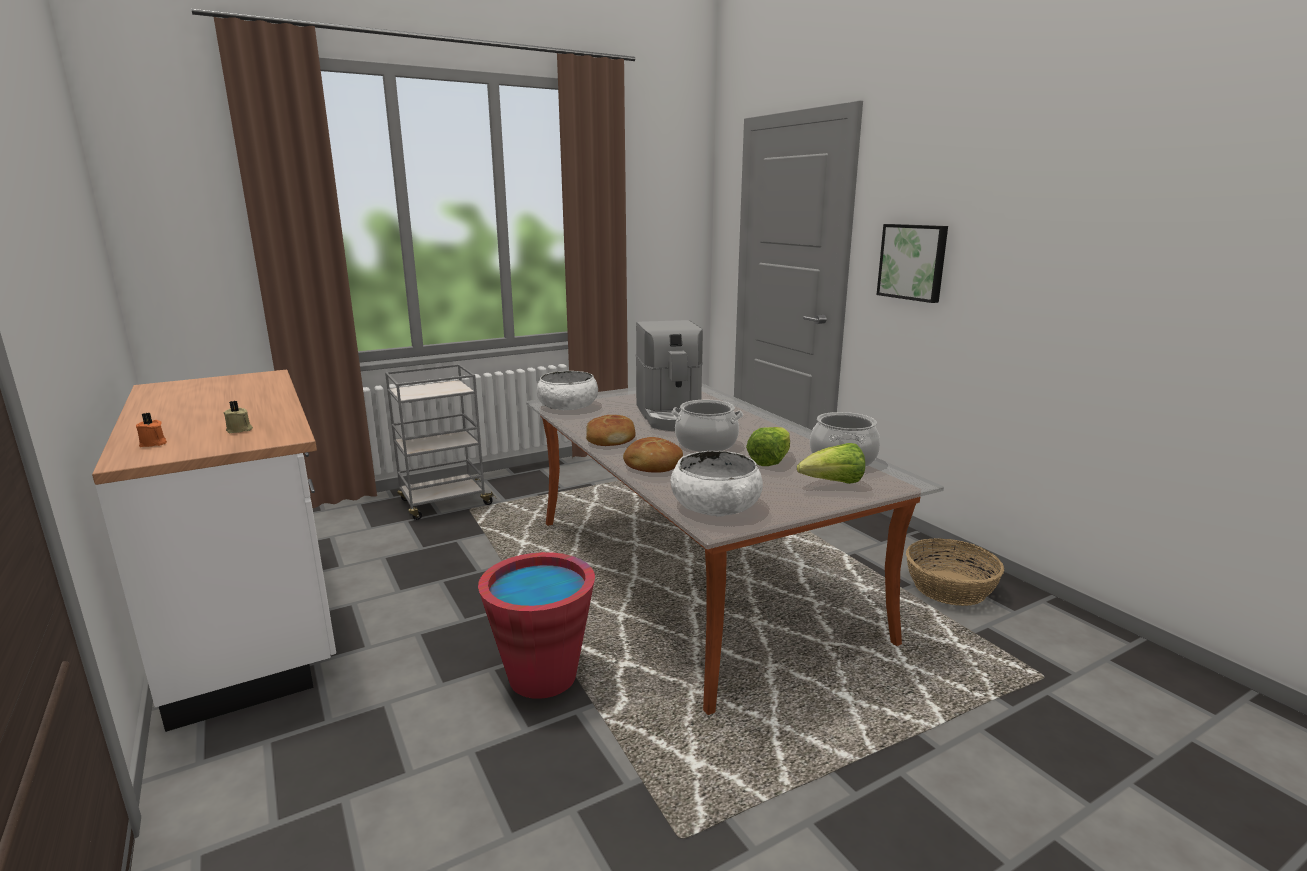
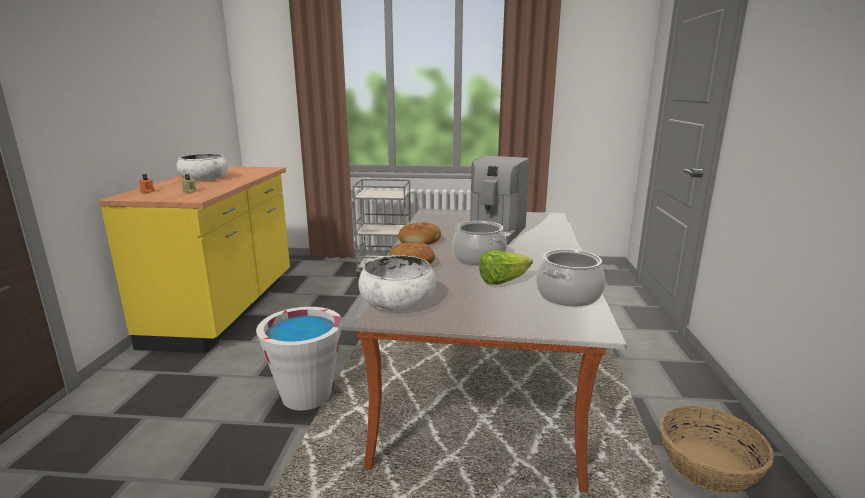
camera: 35 degrees right, 0 degrees up
(255, 621) = (226, 309): white counter -> yellow counter
(542, 676) = (306, 395): red bucket -> white bucket
(568, 405) = (438, 215): white bowl -> white bowl (204, 179)
(833, 483) = (519, 311): lettuce -> none
(913, 262) = (771, 115): picture -> none

